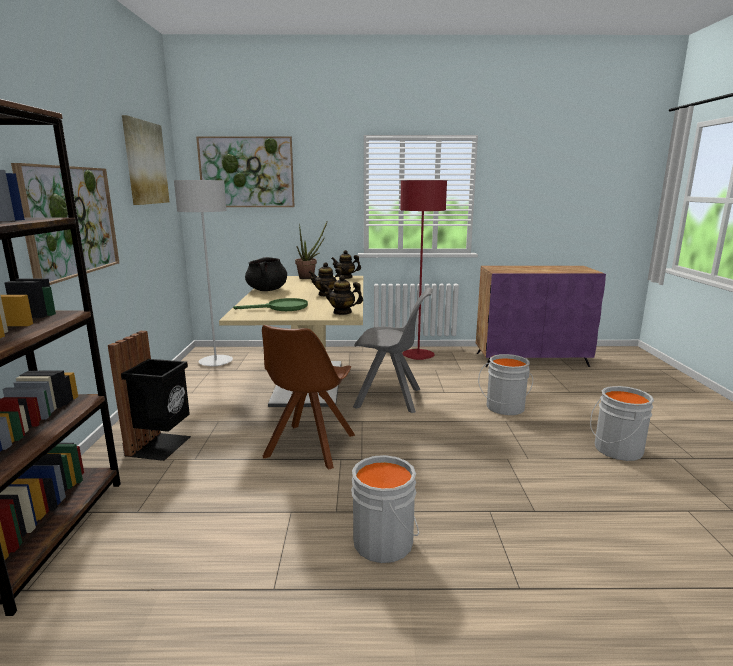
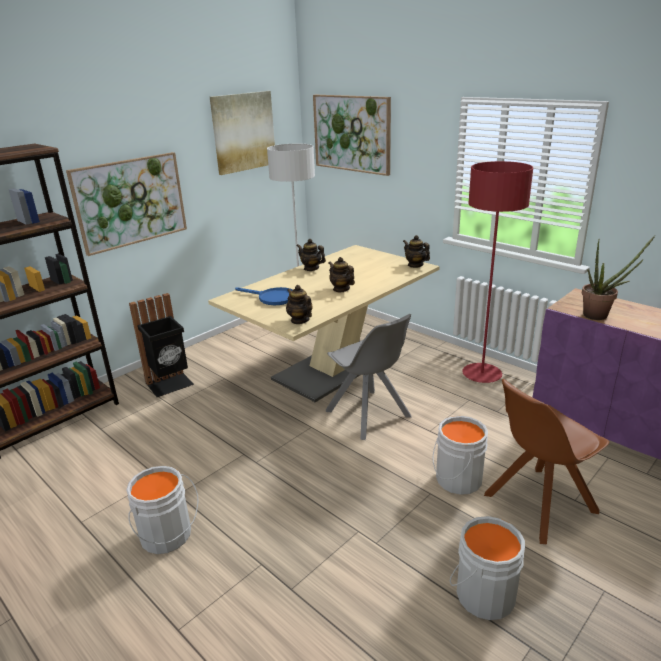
camera: 45 degrees right, 10 degrees up
(267, 290) = (311, 268): black cooking pot -> teapot
(282, 308) = (272, 298): green frying pan -> blue frying pan
(309, 277) = (383, 257): potted plant -> potted plant (600, 315)
(309, 447) = (241, 432): brown chair -> brown chair (537, 504)

